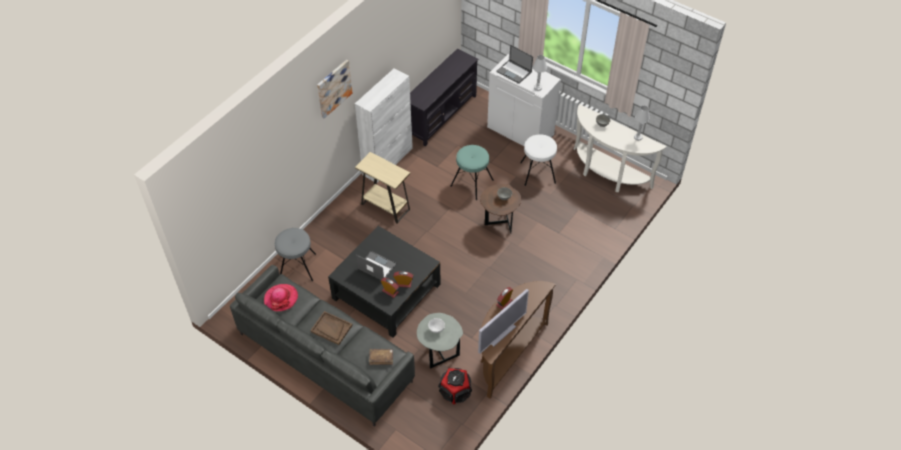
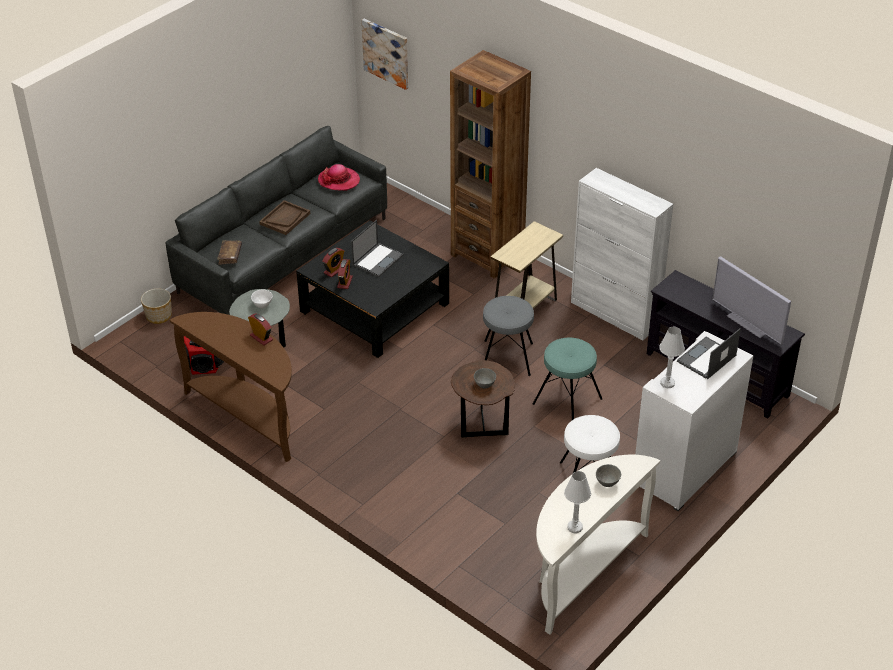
camera: 95 degrees right, 10 degrees down
(297, 267) = (427, 232): grey stool -> grey stool (507, 358)
(325, 229) = (487, 255): none -> brown bookcase
(333, 88) = (573, 107): picture -> picture (386, 53)
(403, 434) = (158, 316): none -> planter
(500, 333) = (214, 331): television -> television (748, 323)

